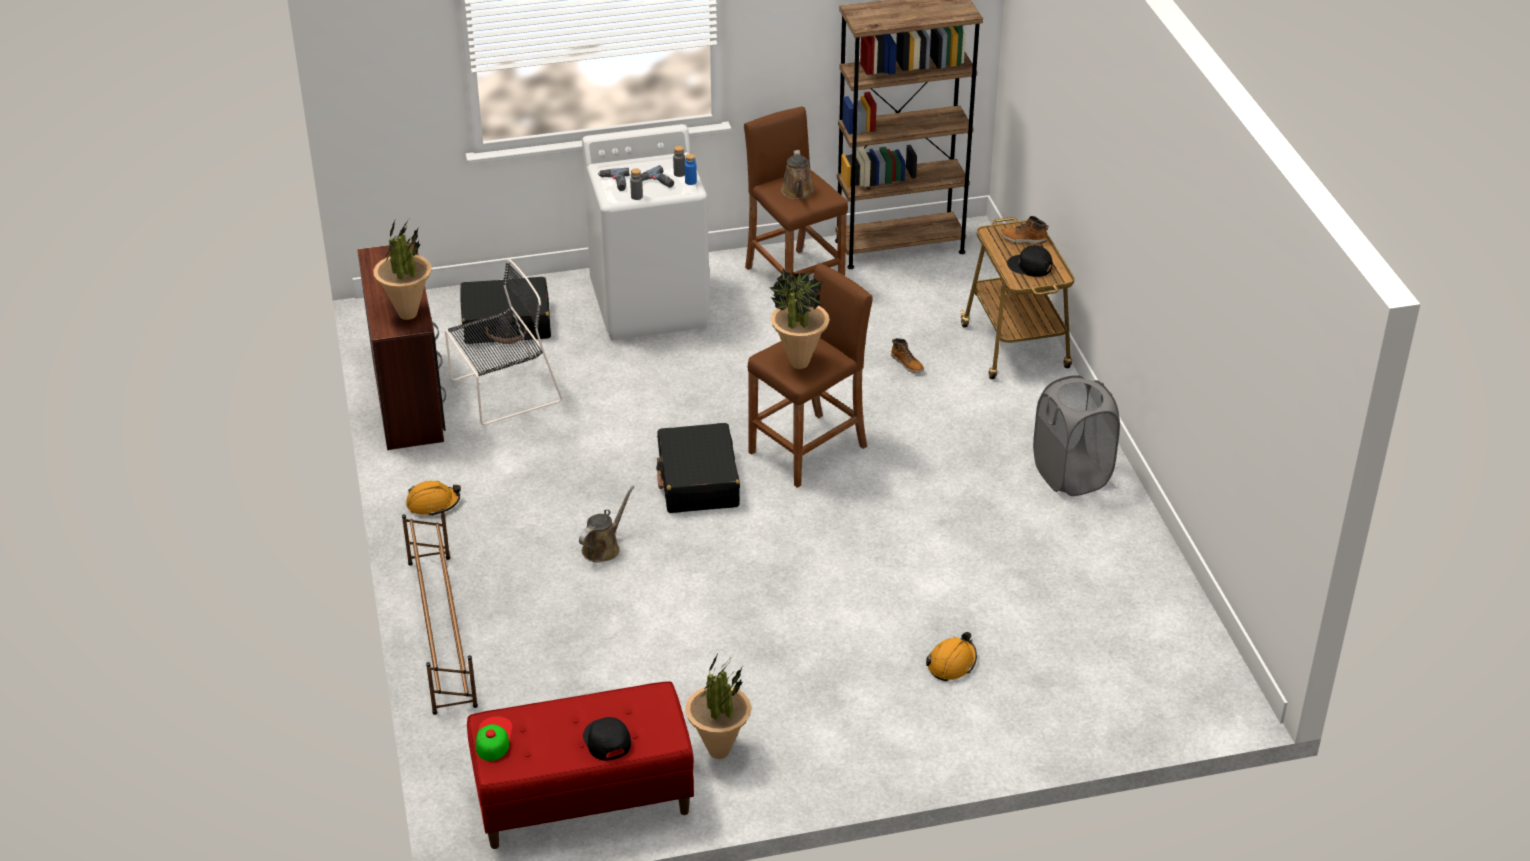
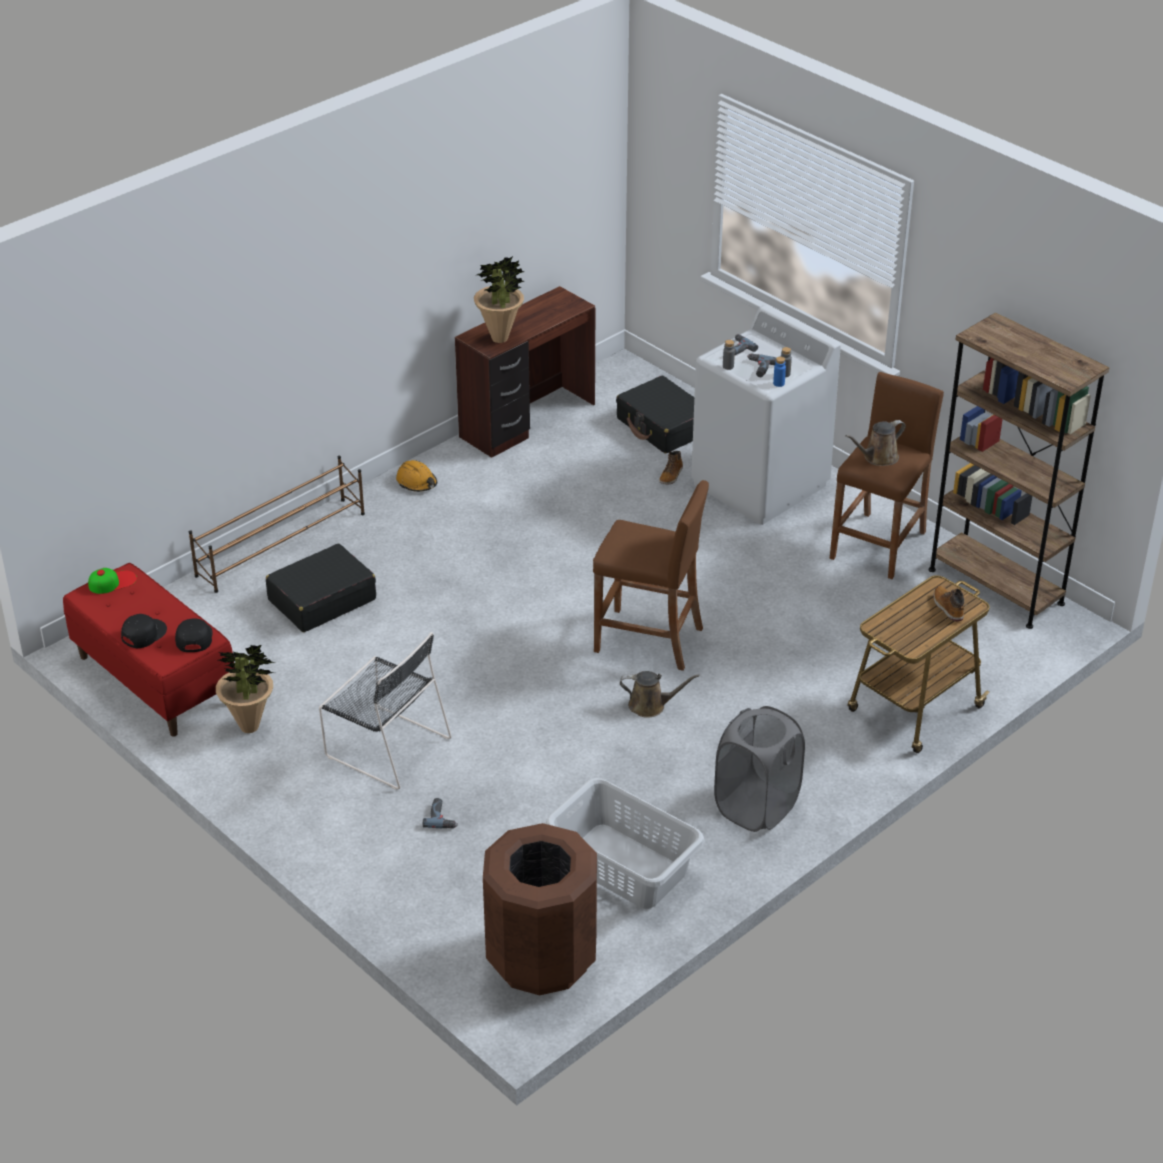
camera: 60 degrees right, 0 degrees up
(502, 392) = (576, 459): black chair -> black chair (385, 745)
(603, 547) = (434, 581): brown watering can -> brown watering can (651, 705)
(698, 481) = (555, 597): black suitcase -> black suitcase (321, 600)
(799, 363) = (628, 545): potted plant -> none
(907, 364) = (823, 653): boot -> boot (671, 475)
(952, 663) = (442, 817): orange hard hat -> power drill
(1029, 266) = (908, 625): black cap -> black cap (193, 638)
(1091, 575) = (623, 865): none -> grey laundry basket
(1175, 666) = (542, 958): none -> brown trash can

